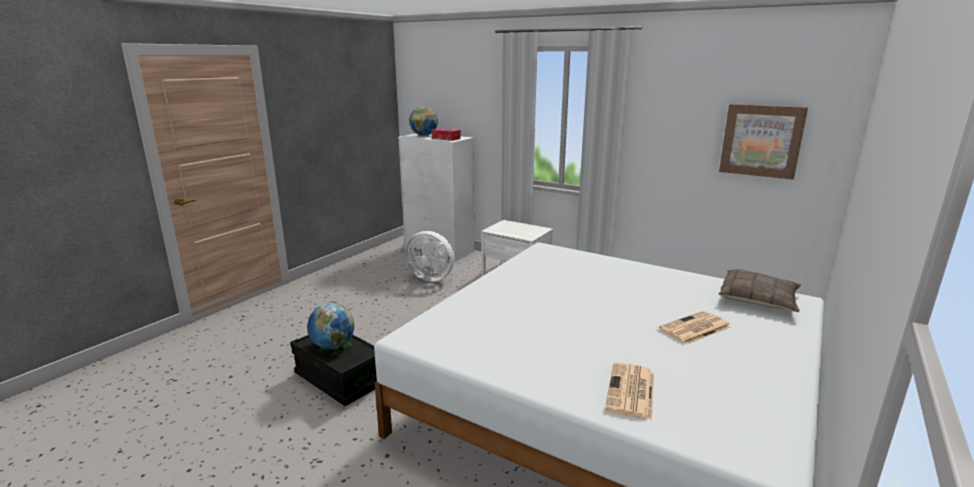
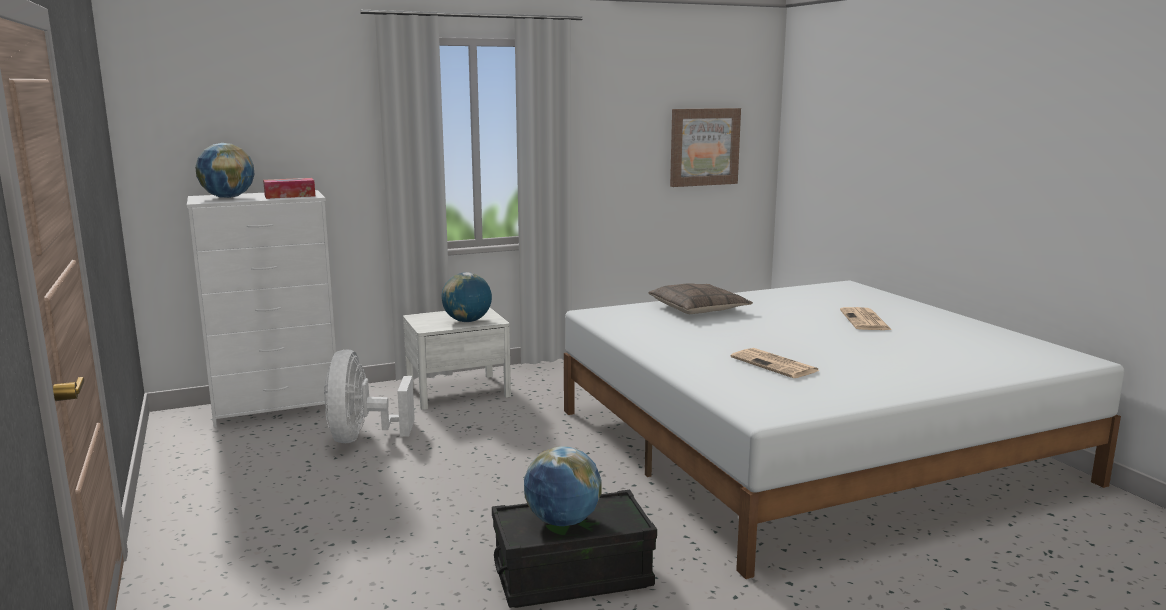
camera: 55 degrees left, 5 degrees down
(431, 277) = (362, 437): white fan -> white fan turned 120 degrees clockwise
(517, 232) = (467, 321): none -> globe
(631, 391) = (959, 364): newspaper -> newspaper (775, 364)
(758, 299) = (831, 292): pillow -> pillow (699, 309)

